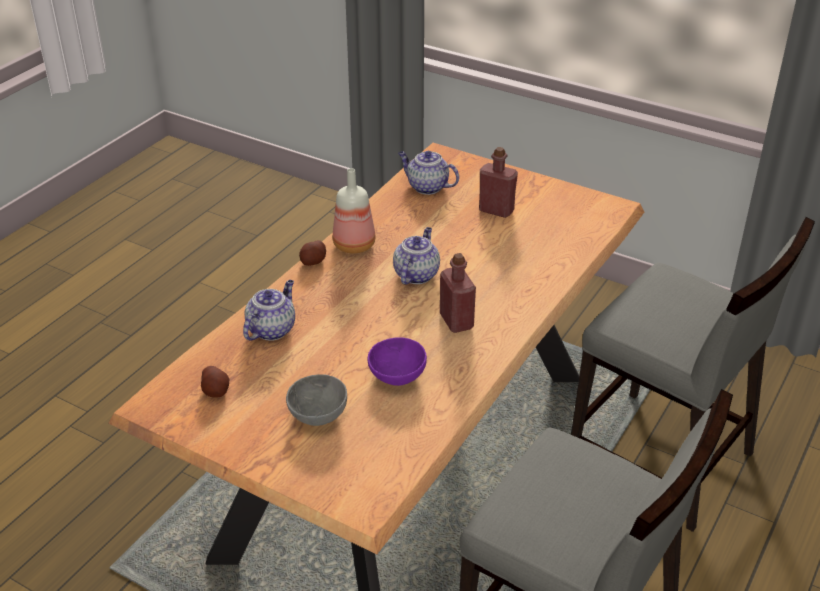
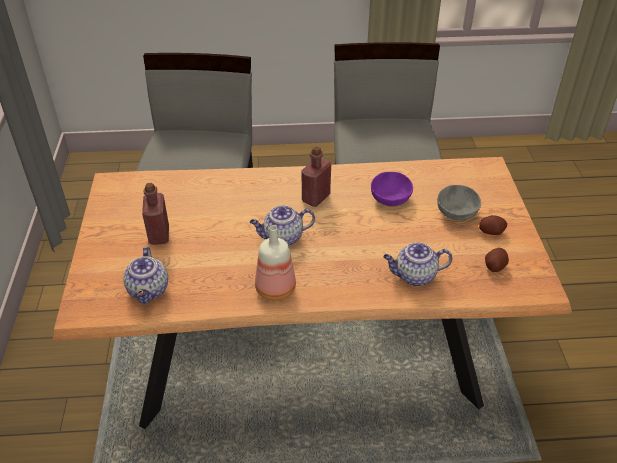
camera: 125 degrees left, 5 degrees up
(313, 262) = (319, 300): potato -> potato (491, 231)

